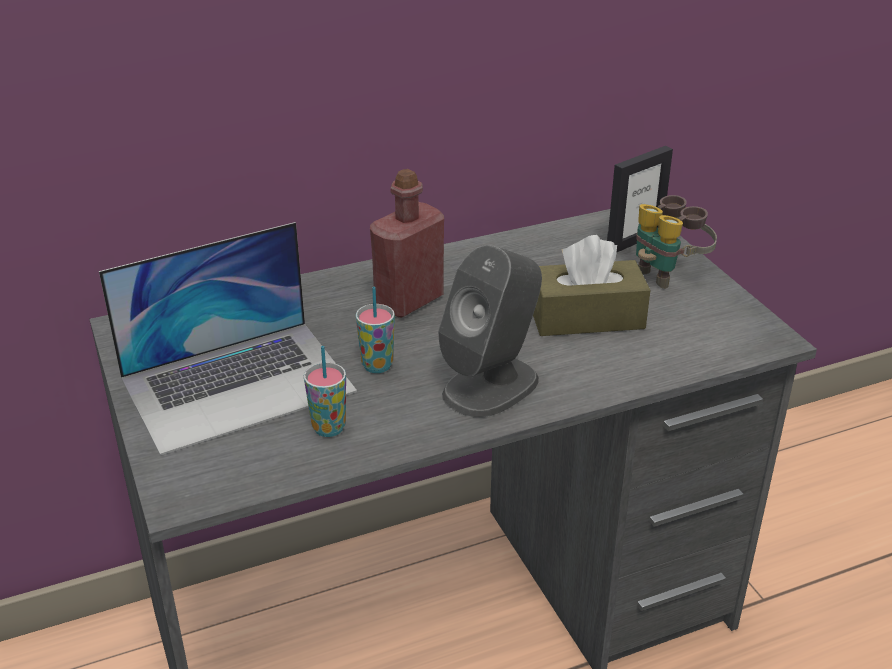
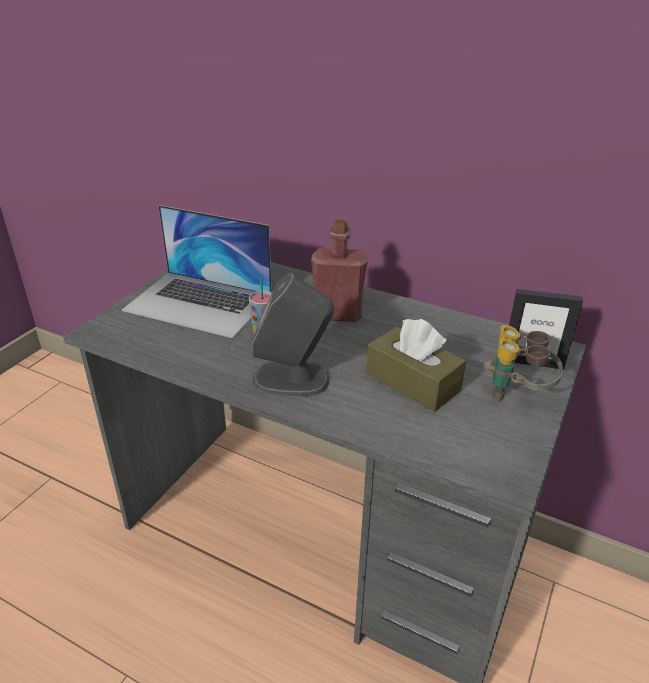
camera: 50 degrees right, 0 degrees up
(329, 428) = (191, 345): cup -> none

